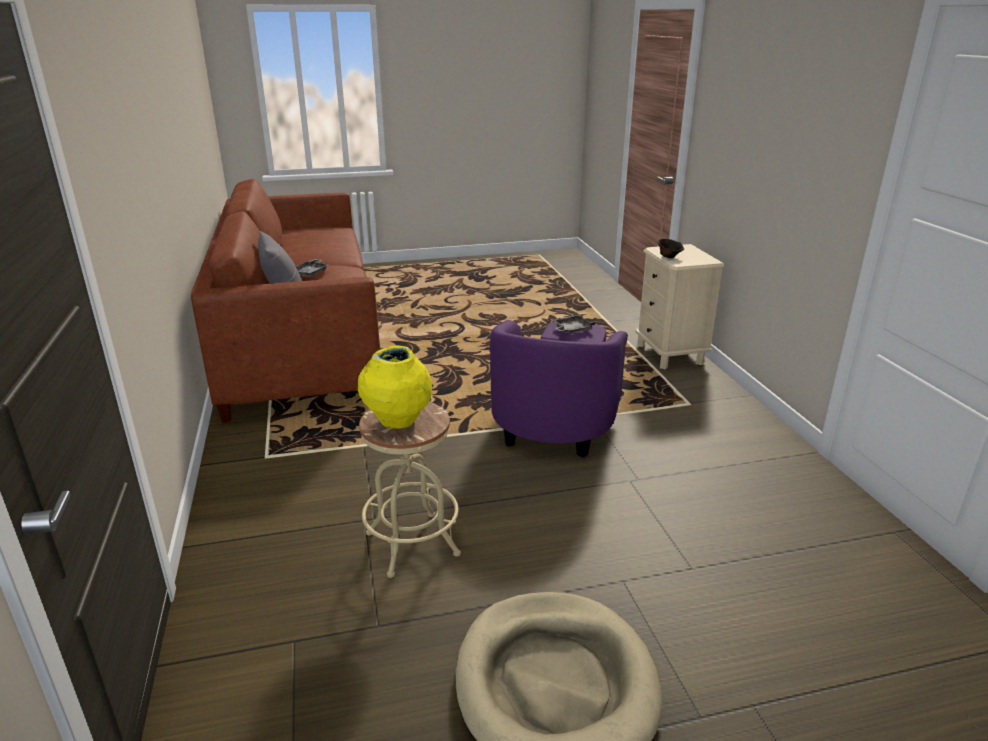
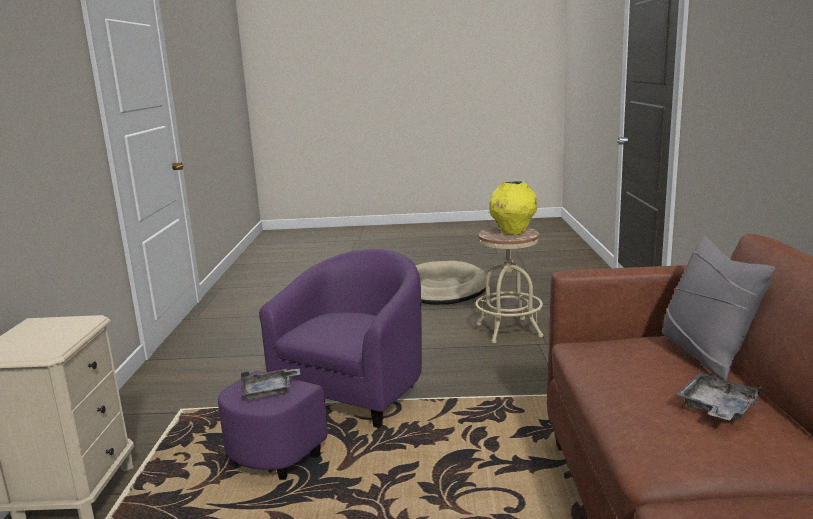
camera: 165 degrees left, 10 degrees down
(669, 257) = (70, 332): brown bowl -> none

